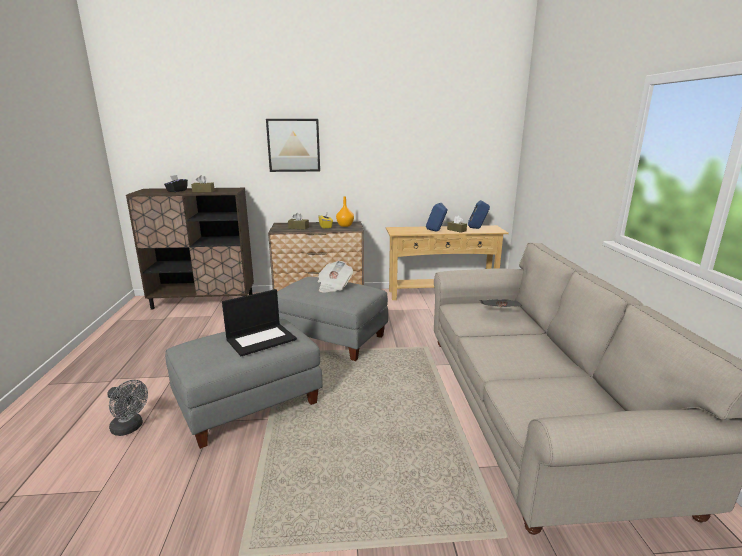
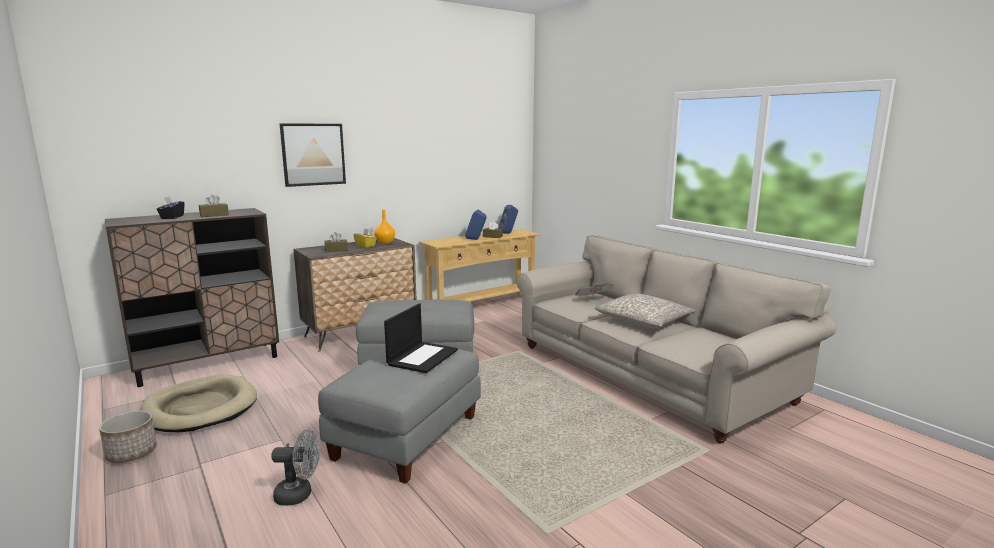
camera: 30 degrees left, 5 degrees down
(93, 358) = (132, 453): none -> planter
(161, 335) = (200, 408): none -> beige dog bed
(334, 286) = (421, 304): newspaper -> none
(527, 352) = (644, 321): none -> grey pillow

